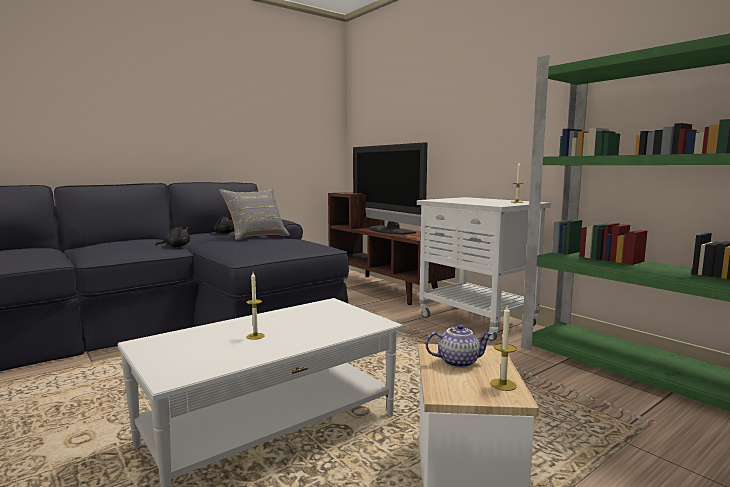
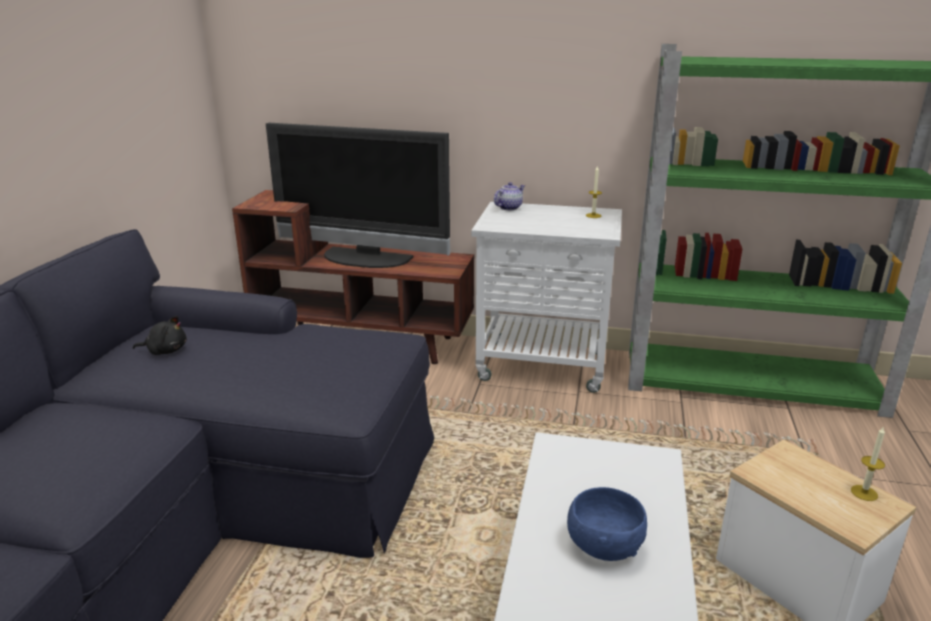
camera: 40 degrees left, 15 degrees up
(176, 246) = (158, 420): black plush toy -> none
(255, 336) = (603, 546): candle -> blue bowl
(256, 236) = (256, 346): grey pillow -> none
(458, 362) = (797, 481): teapot -> teapot (508, 207)

